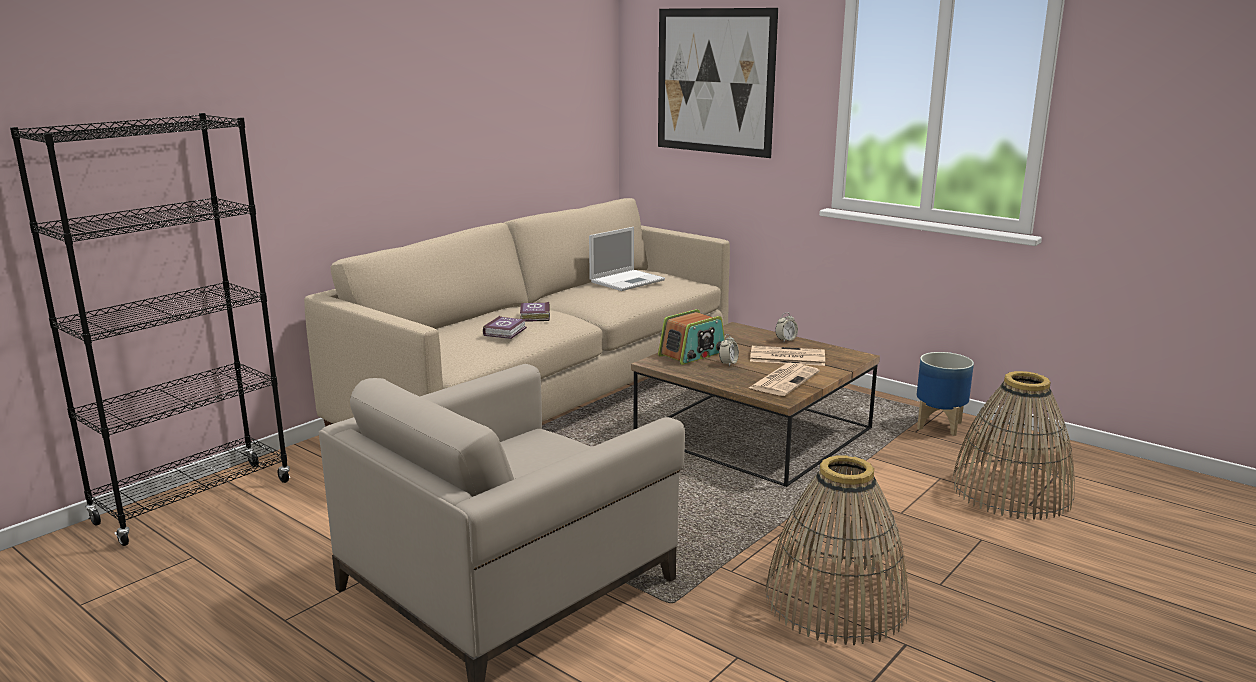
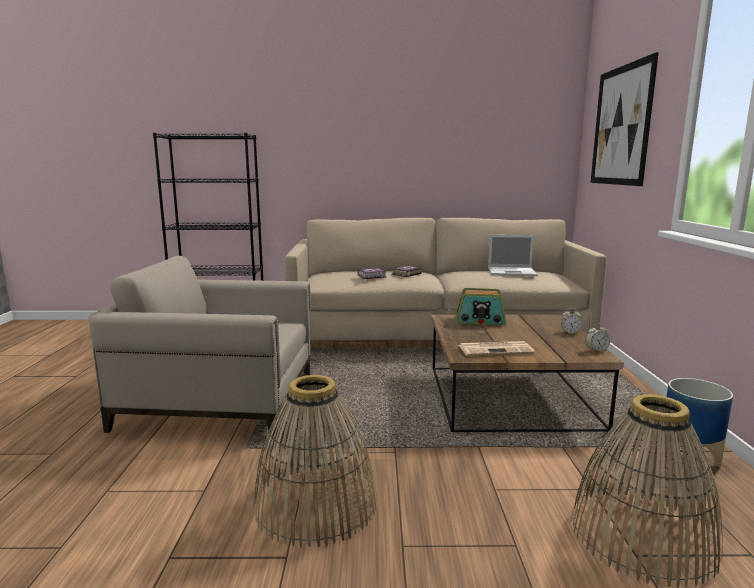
camera: 50 degrees right, 5 degrees down
(728, 363) = (487, 331): alarm clock -> alarm clock (596, 350)
(786, 357) = (539, 340): newspaper -> none

